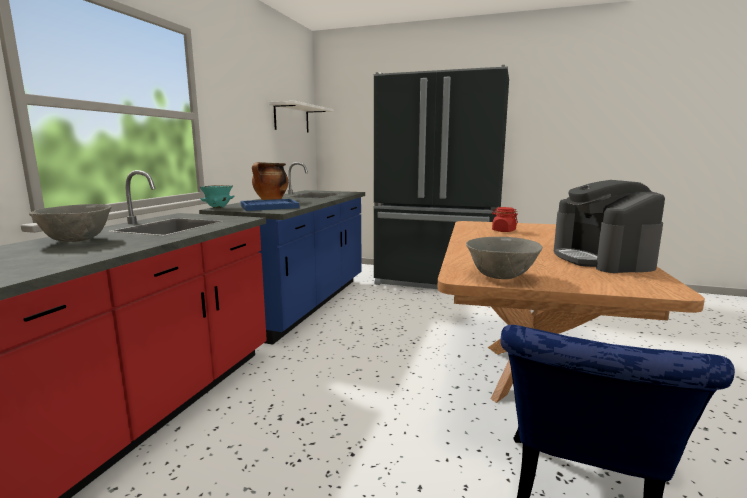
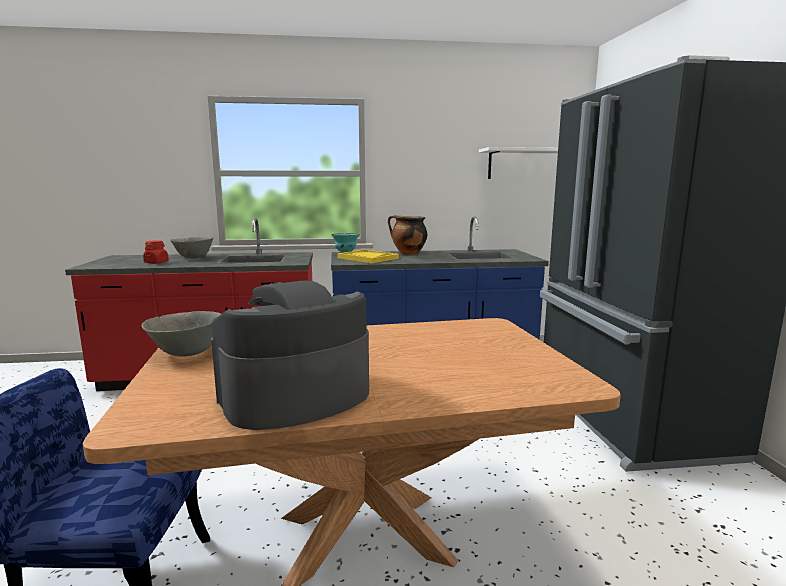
camera: 65 degrees right, 0 degrees up
(269, 207) = (367, 258): blue tray -> yellow tray
(503, 231) = (455, 341): red jar -> red jar (156, 262)

